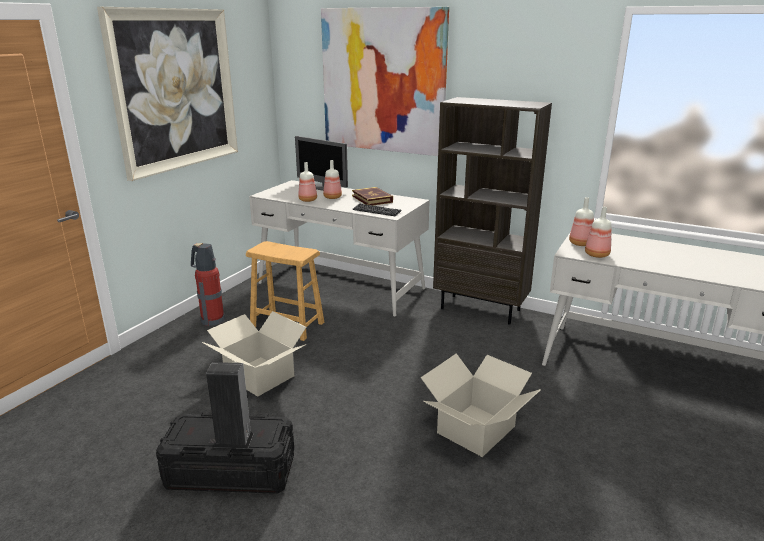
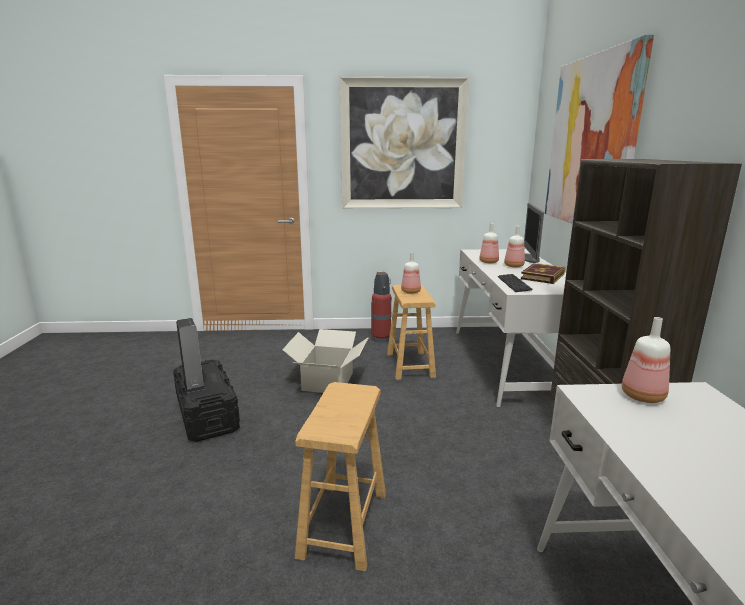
camera: 60 degrees right, 5 degrees down
(475, 429) = (343, 524): cardboard box -> brown stool
(596, 255) = (617, 415): bottle -> bottle (410, 291)

